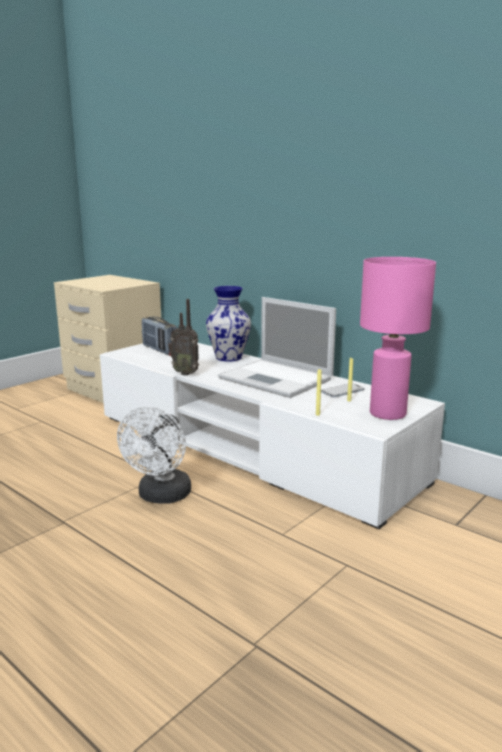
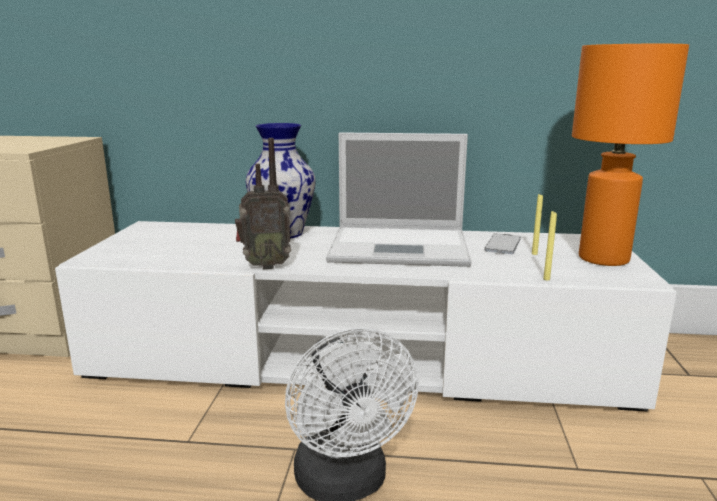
camera: 35 degrees left, 0 degrees up
(159, 350) = (157, 242): radio -> none
(386, 414) = (603, 259): pink table lamp -> orange table lamp

